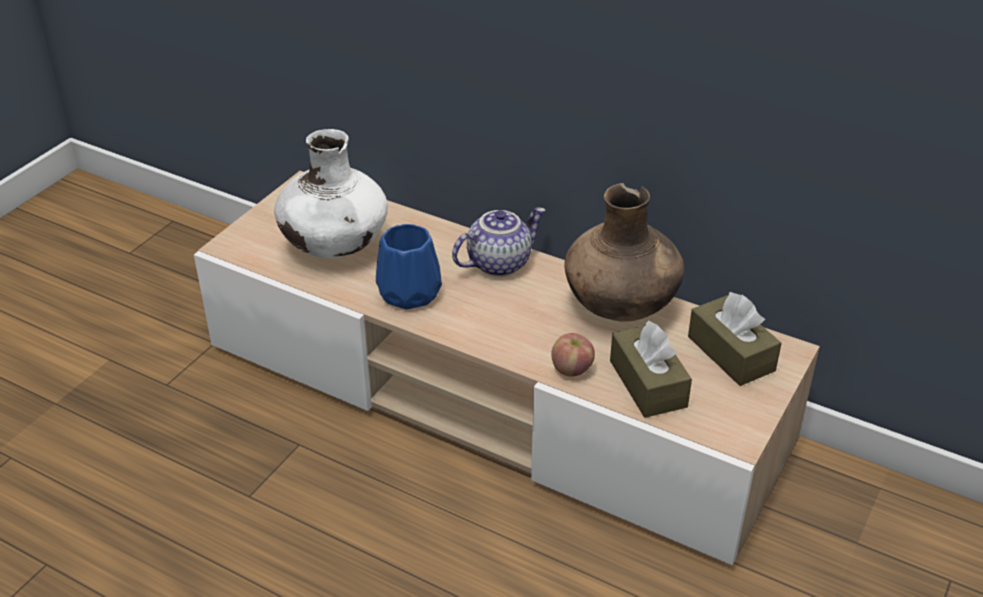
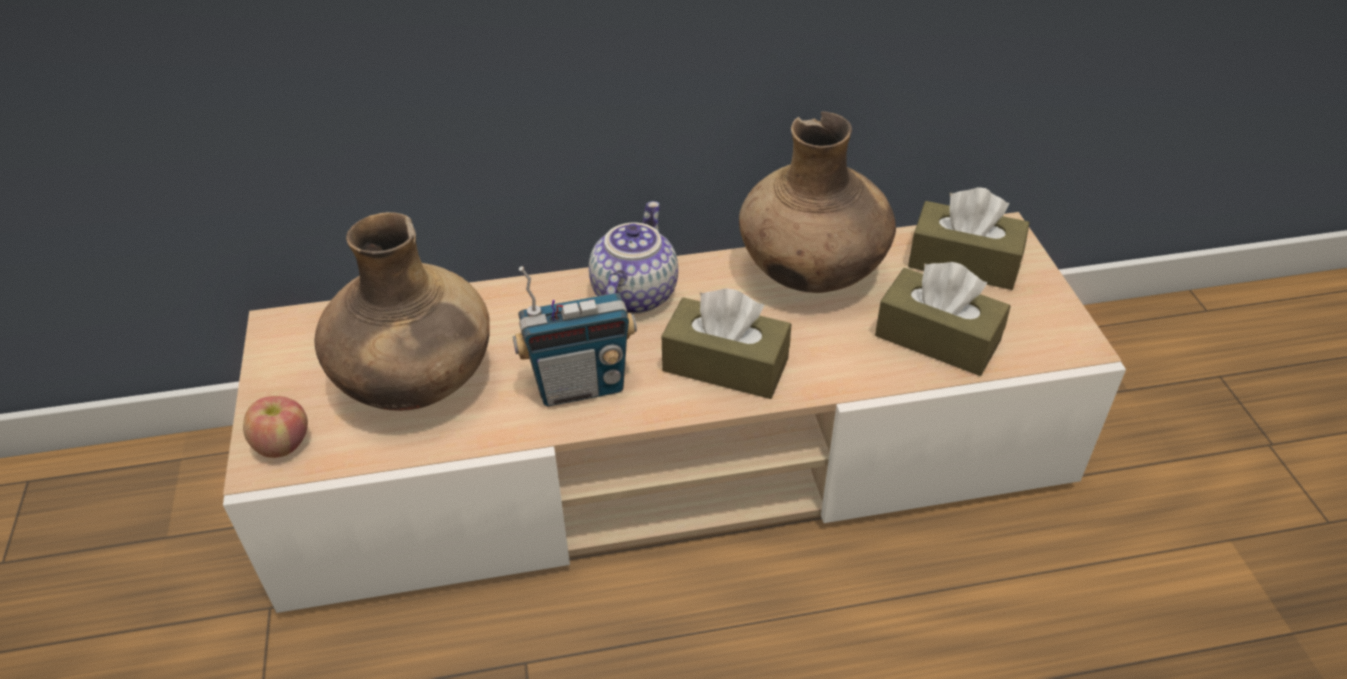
camera: 40 degrees left, 5 degrees up
(334, 247) = (416, 383): white vase -> brown vase
(411, 293) = (580, 386): blue vase -> radio
(501, 326) = (725, 365): none -> brown tissue box
(571, 369) = (852, 368): apple -> apple (282, 444)

